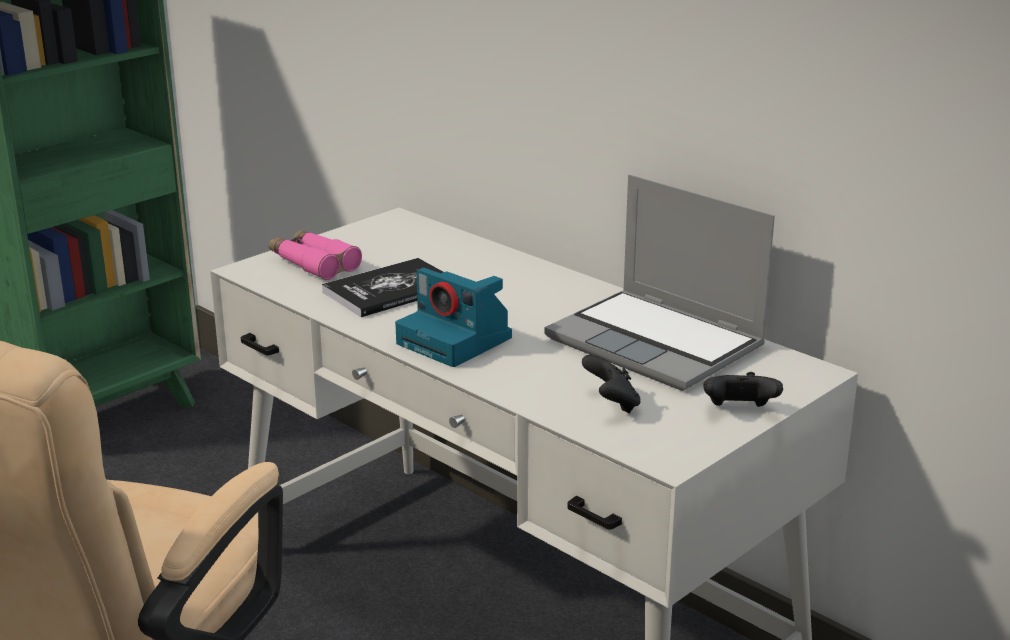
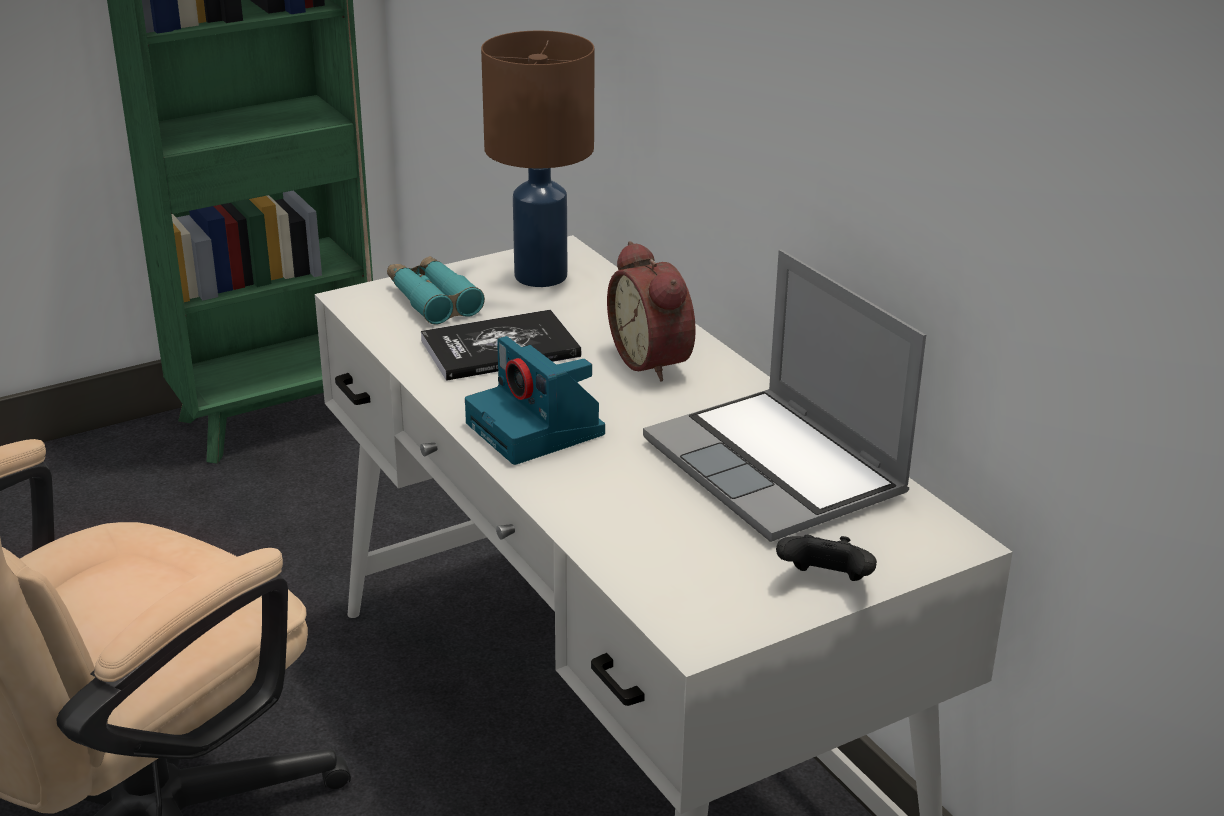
camera: 15 degrees right, 5 degrees up
(313, 263) = (433, 300): pink binoculars -> turquoise binoculars
(392, 238) = (542, 277): none -> brown table lamp
(519, 284) = (655, 360): none -> alarm clock
(612, 404) = (673, 547): black game controller -> none

